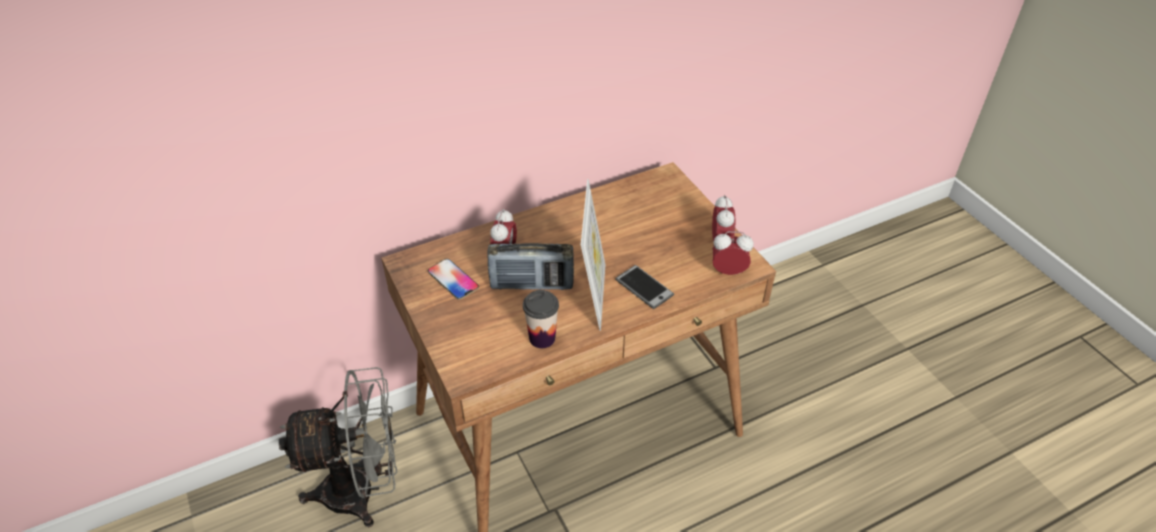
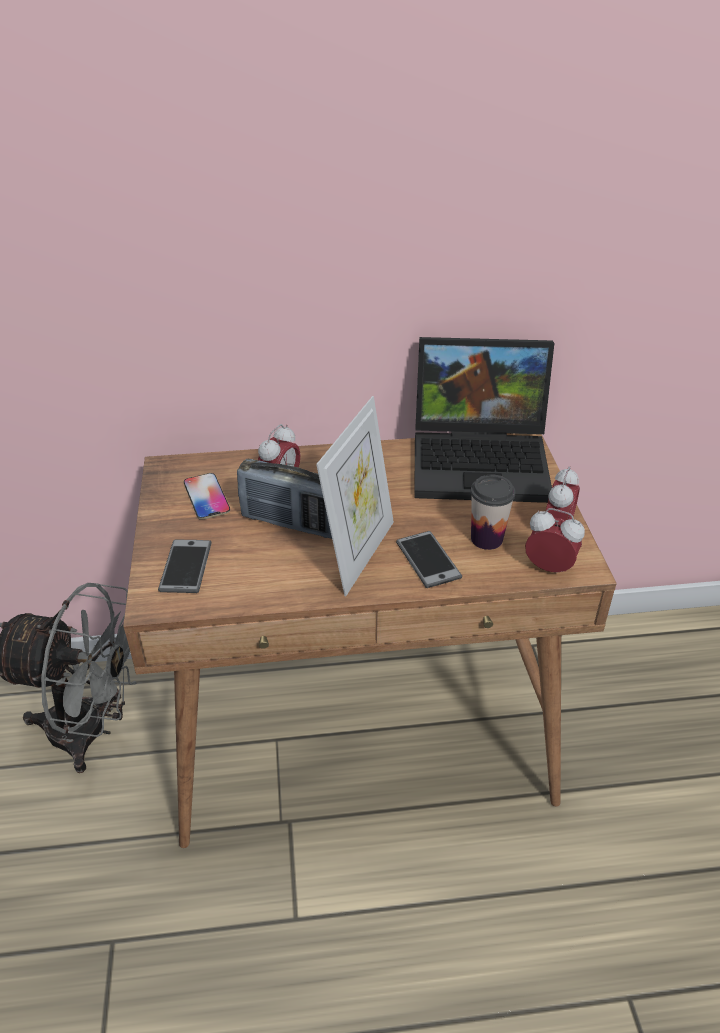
camera: 20 degrees right, 5 degrees down
(471, 340) = (185, 567): none -> phone
(542, 338) = (269, 586): cup -> cup (486, 539)
(645, 197) = (483, 460): none -> laptop

